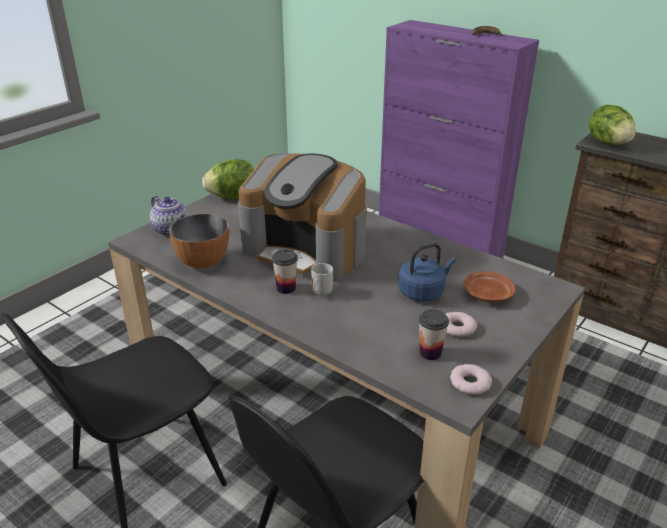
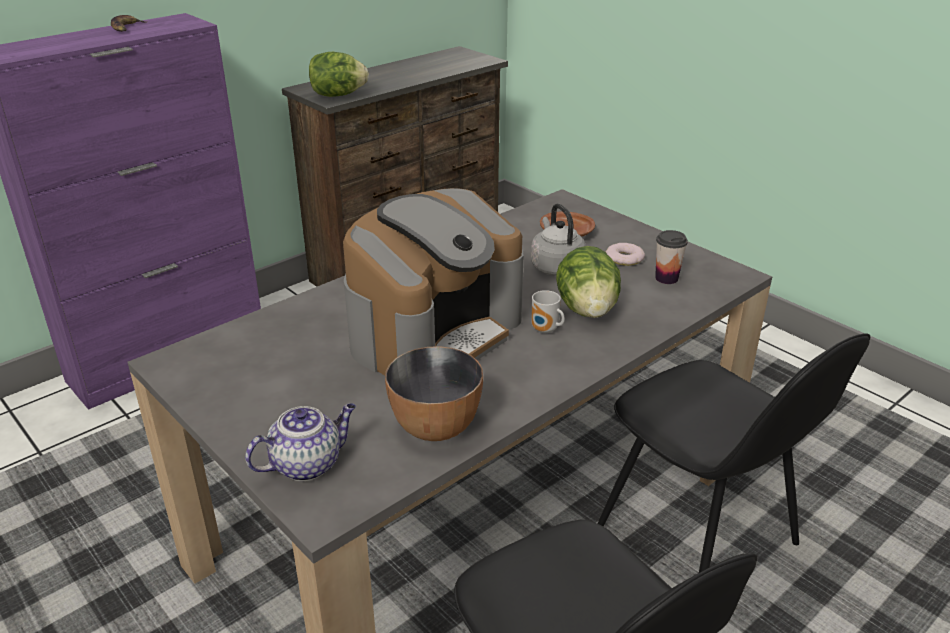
camera: 80 degrees left, 0 degrees up
(232, 197) = (215, 392): lettuce -> lettuce (587, 310)
(286, 288) = (529, 355): cup -> none
(423, 292) = (555, 266): blue kettle -> grey kettle
(469, 383) = (711, 266): donut -> none

